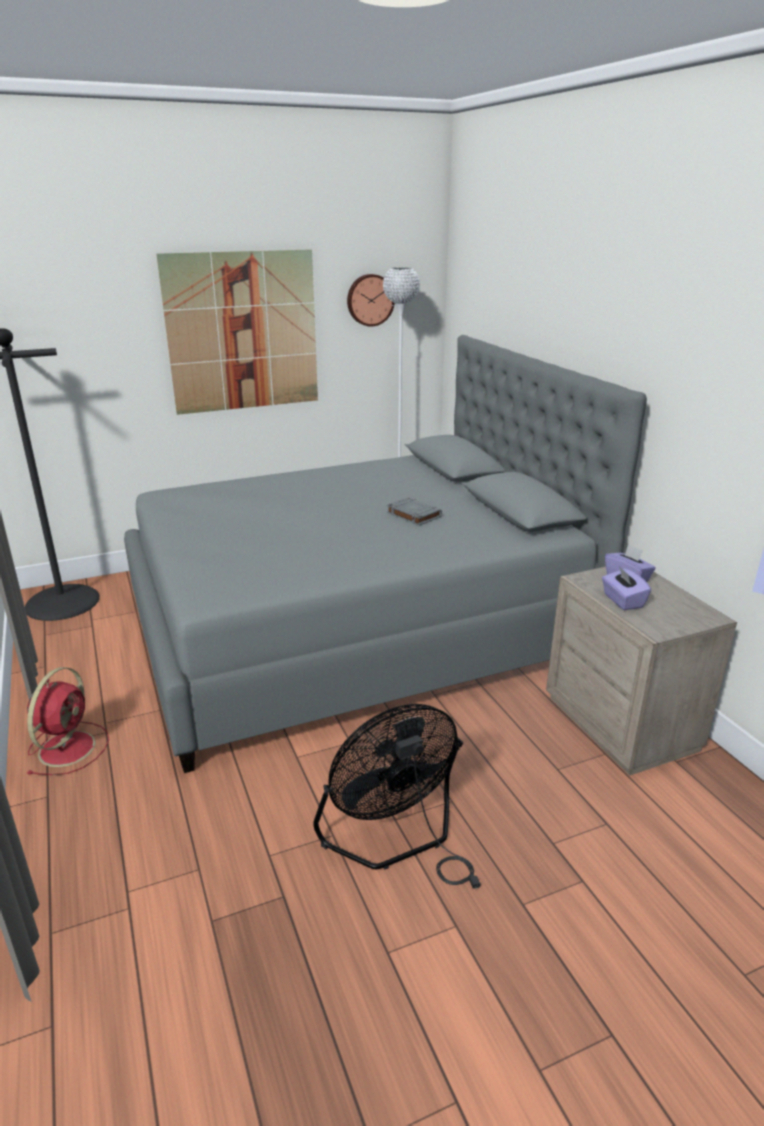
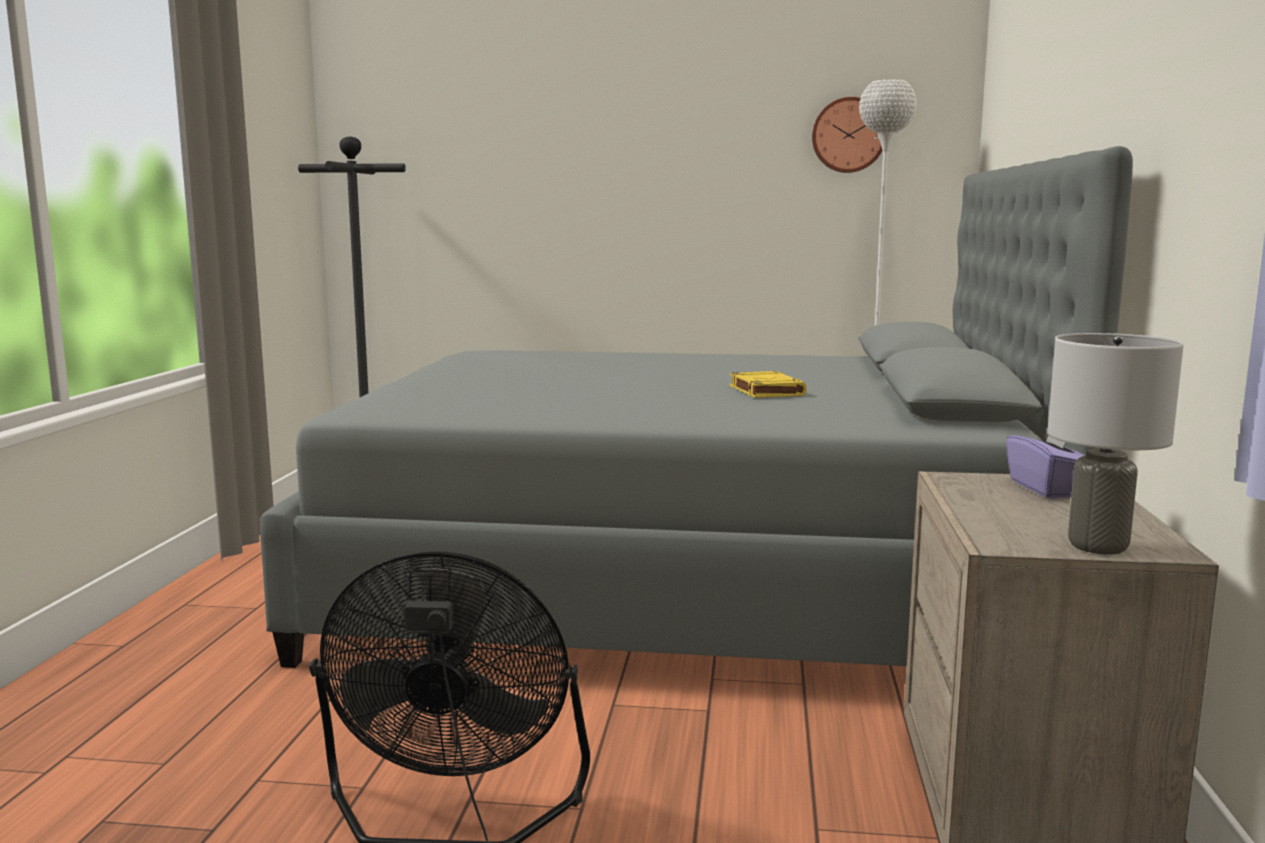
camera: 30 degrees right, 15 degrees down
(68, 747) = (203, 610): red fan -> none
(243, 332) = (656, 171): picture -> none
(413, 514) = (765, 391): grey book -> yellow book
(622, 601) = (992, 506): purple tissue box -> none
(690, 622) = (1099, 546): none -> white table lamp

